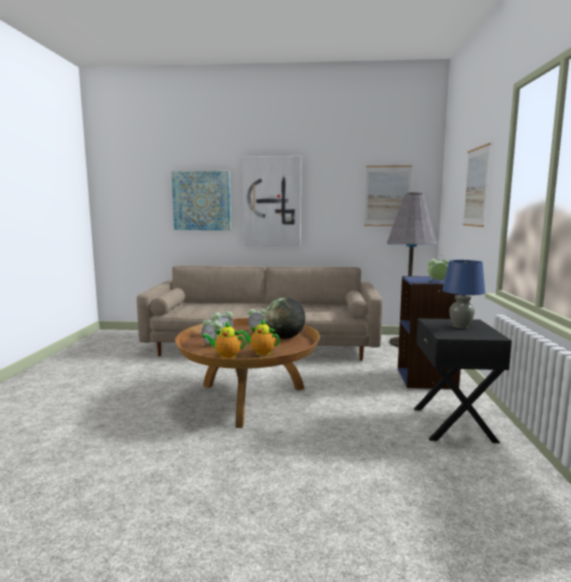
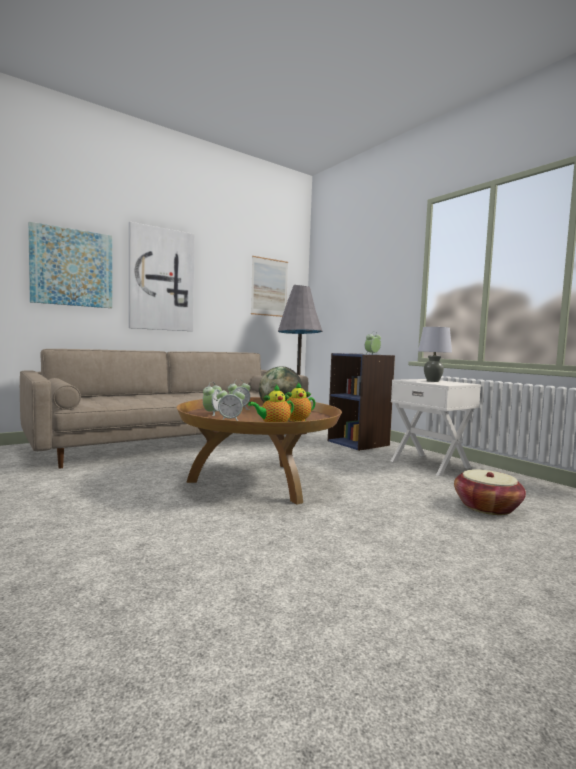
camera: 40 degrees left, 5 degrees down
(397, 492) = (487, 507): none -> basket
(454, 424) = (430, 464): black nightstand -> white nightstand
(460, 326) = (433, 381): blue table lamp -> grey table lamp
(476, 187) = (373, 280): picture -> none

